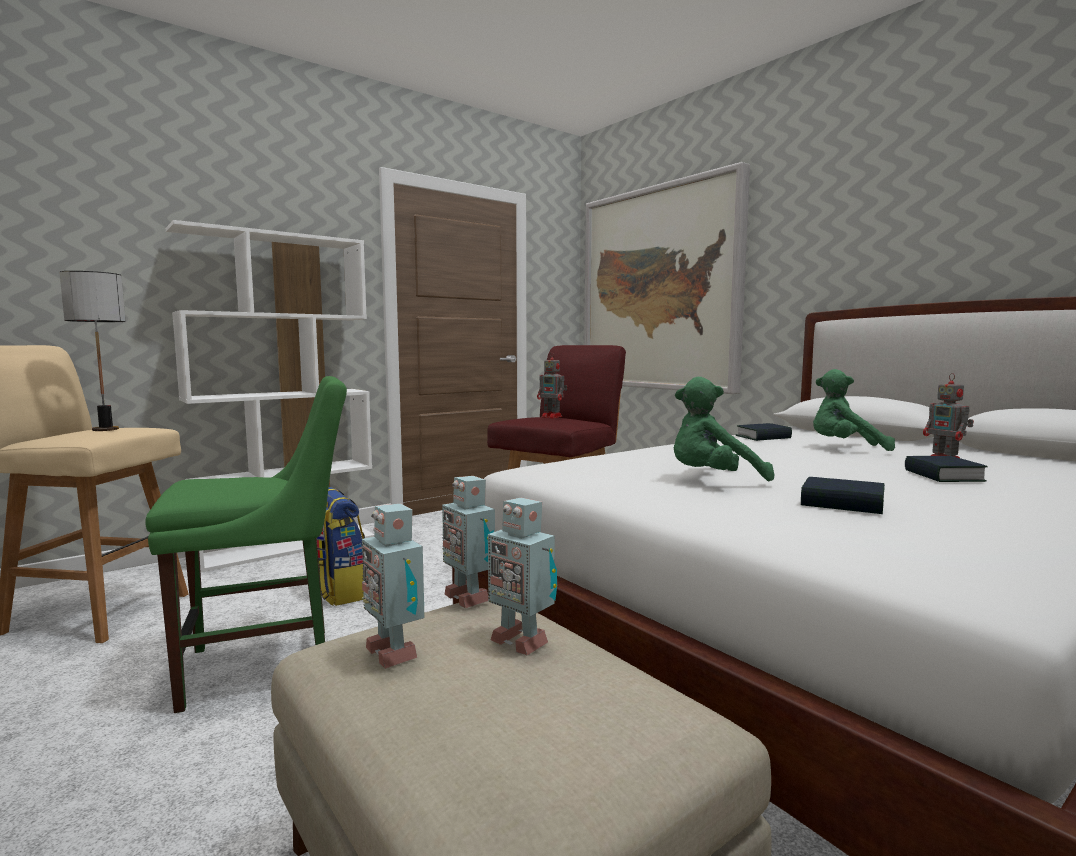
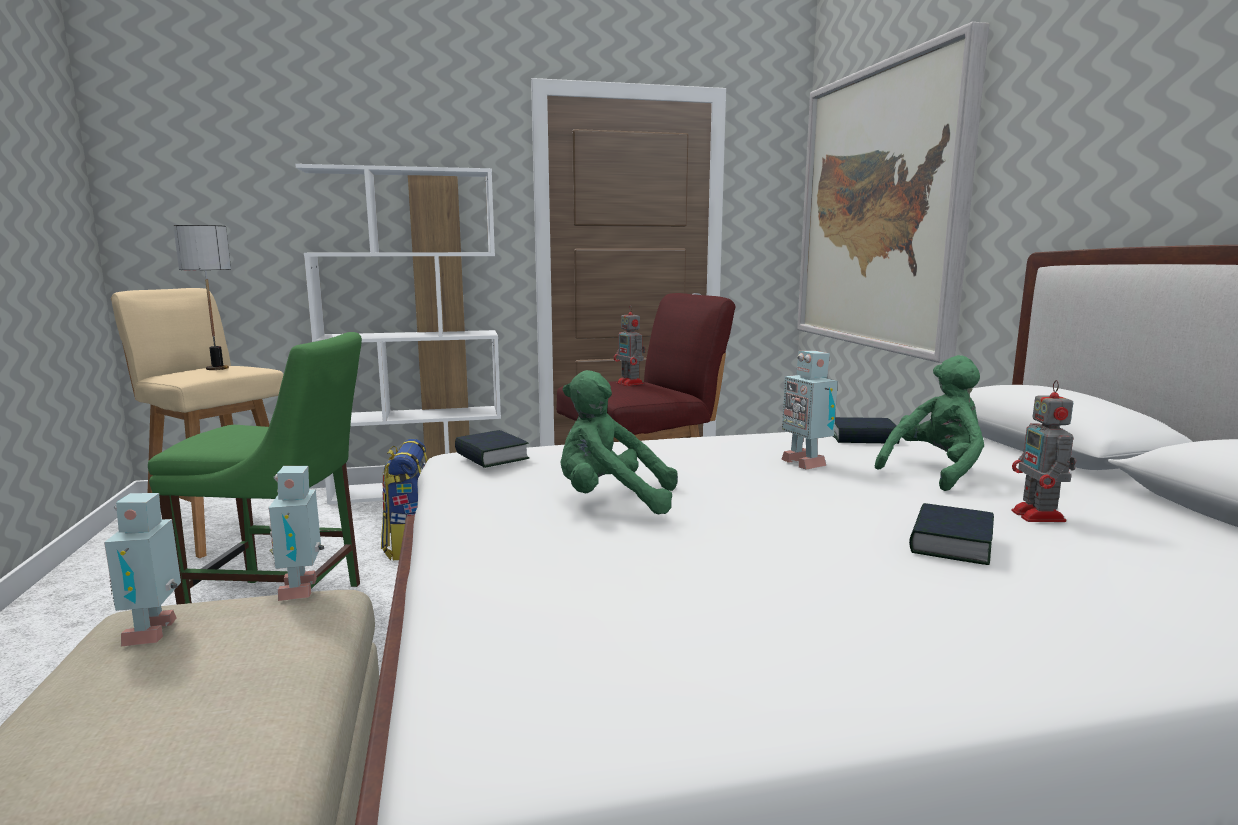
camera: 25 degrees right, 5 degrees up
(520, 640) = (260, 647): toy robot -> toy robot (805, 462)
(842, 504) = (672, 565): book -> book (491, 456)
(845, 448) = (935, 471): green plush toy -> green plush toy turned 105 degrees clockwise

